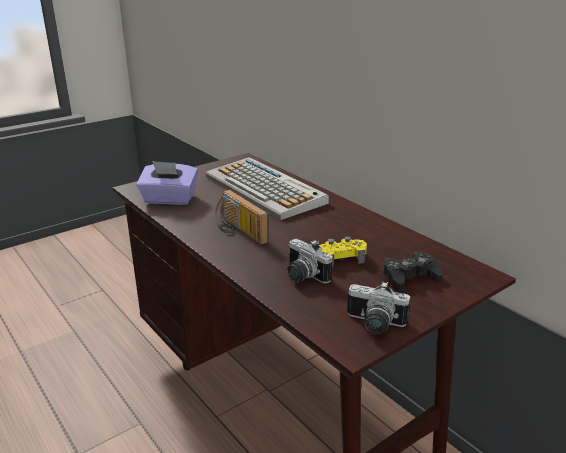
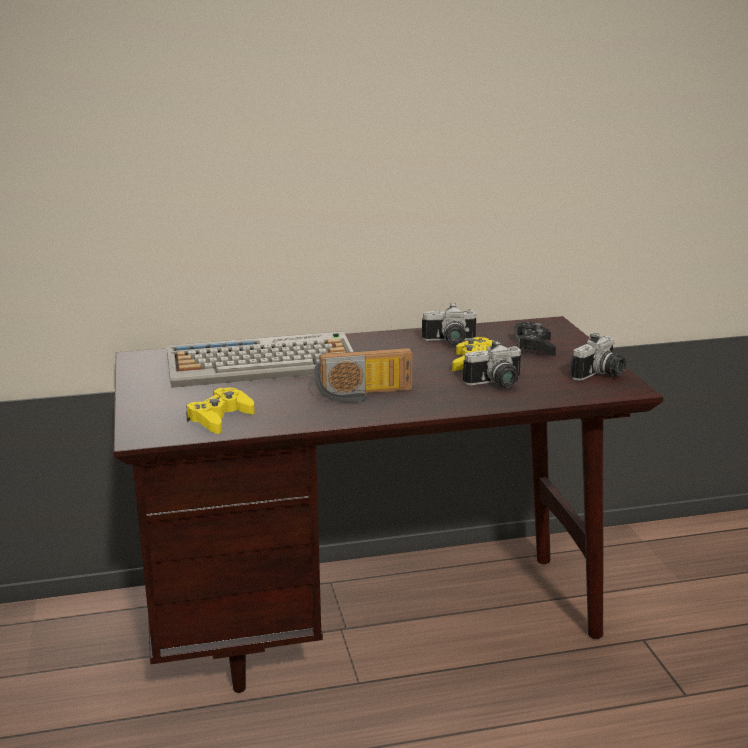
camera: 65 degrees left, 5 degrees down
(169, 199) = (220, 418): purple tissue box -> yellow game controller
(376, 239) = (450, 342): none -> camera

